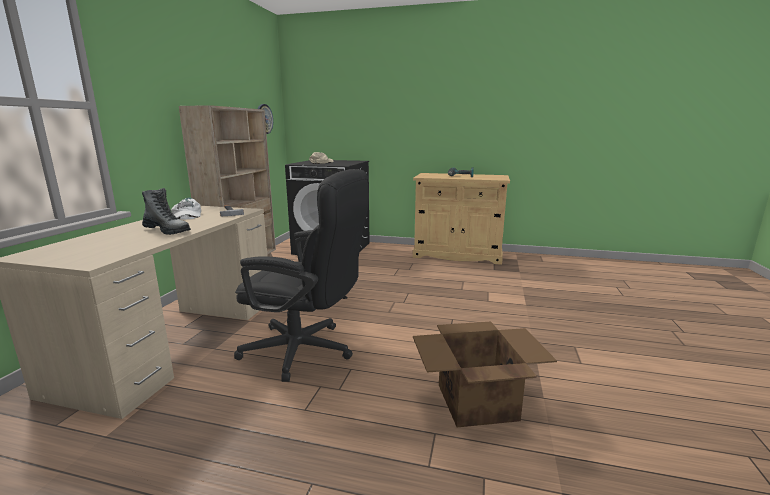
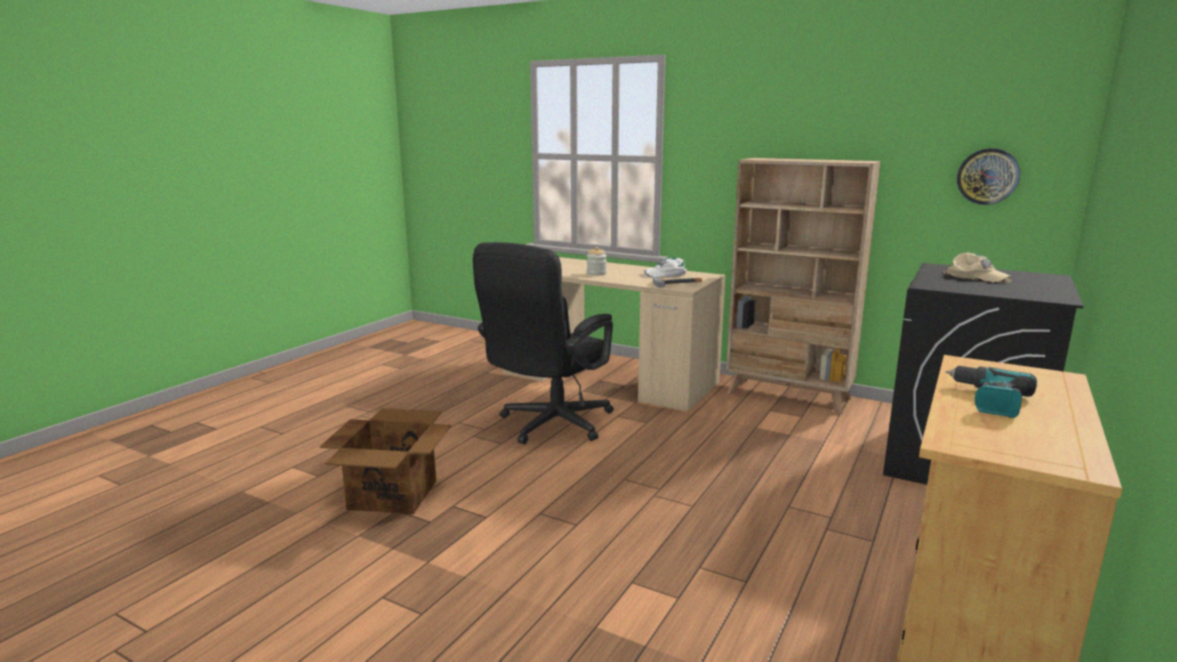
camera: 105 degrees right, 0 degrees up
(167, 230) = (596, 273): boot -> jar

